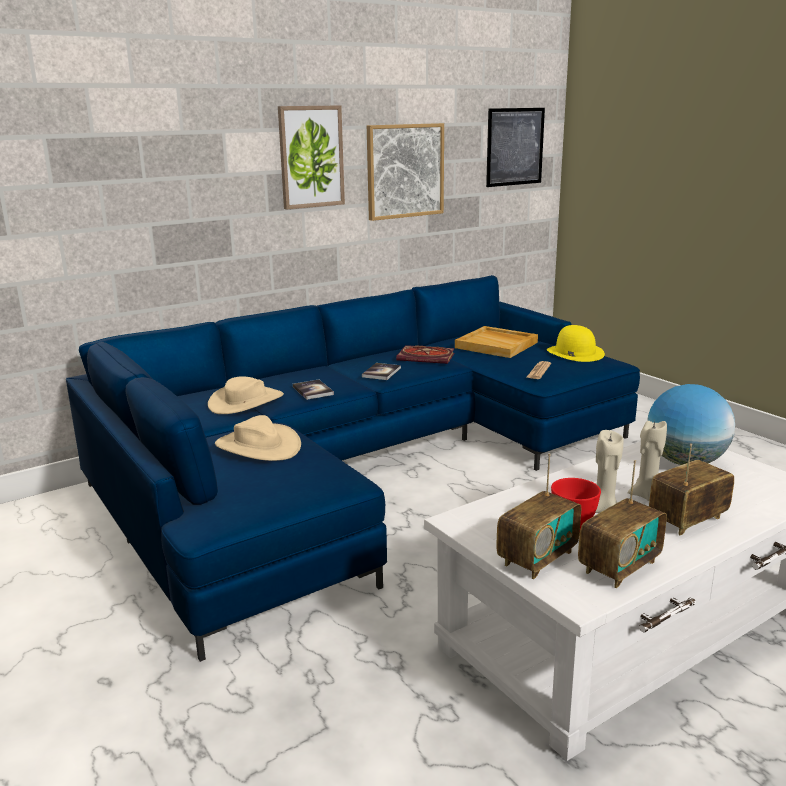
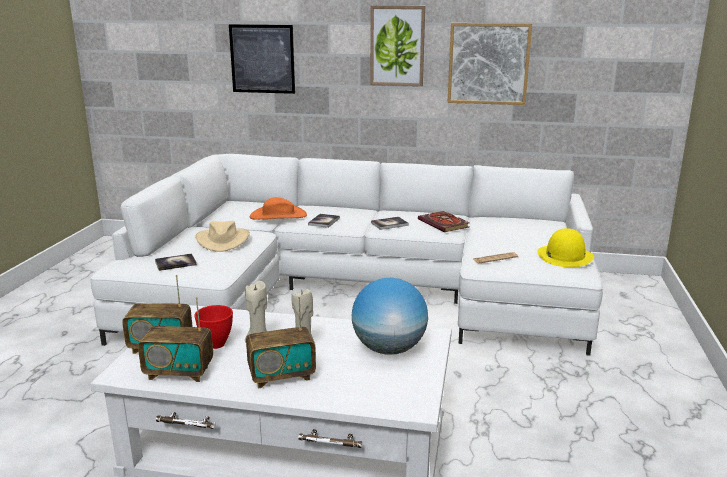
camera: 45 degrees right, 0 degrees up
(246, 402) = (278, 216): beige hat -> orange hat
(274, 489) = (175, 263): none -> book
(359, 467) = (354, 291): blue sofa -> white sofa
(497, 345) = (518, 231): beige tray -> none
(515, 147) = (626, 49): picture -> picture (262, 59)
(687, 520) = (281, 376): radio -> radio turned 150 degrees clockwise

